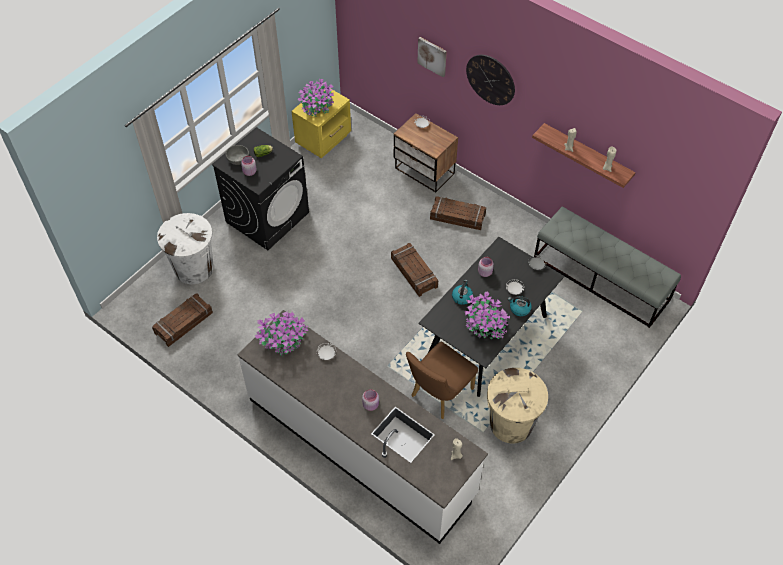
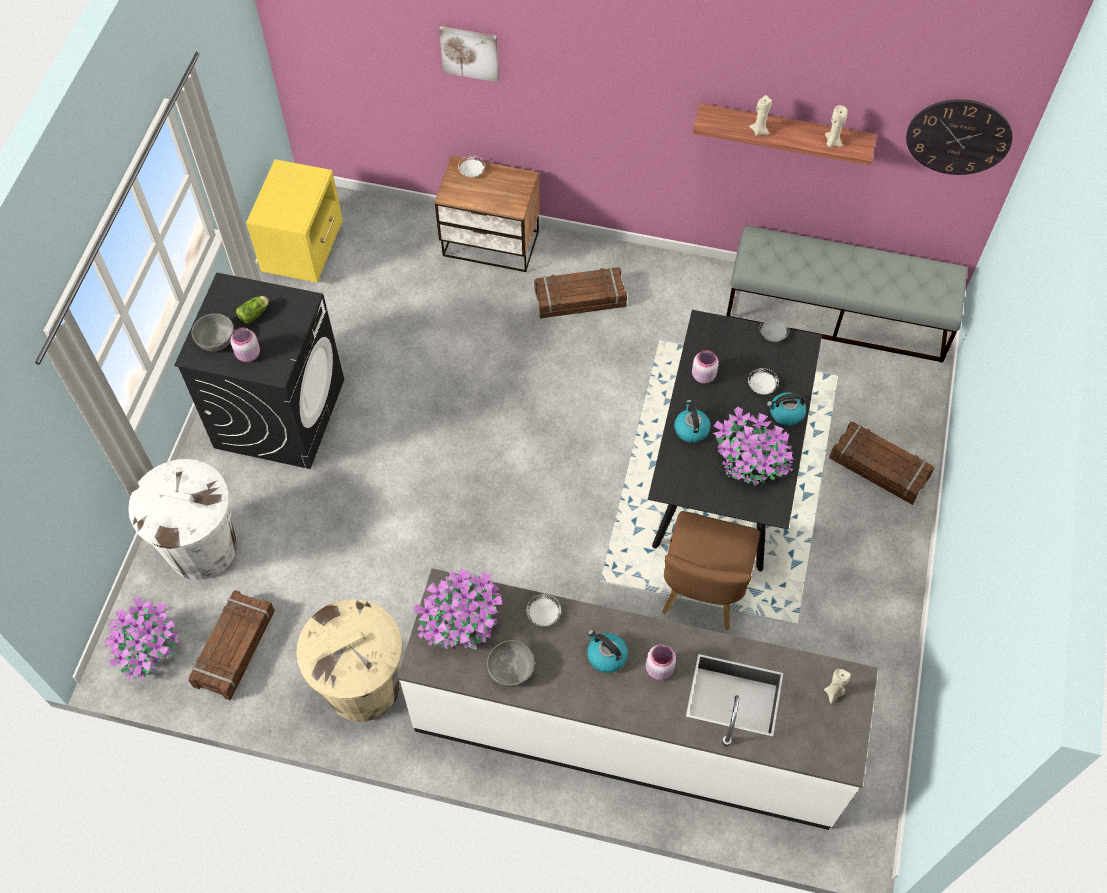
camera: 25 degrees left, 5 degrees up
(295, 374) = (511, 669): none -> grey bowl
(316, 107) = (284, 201): potted plant -> potted plant (148, 648)
(346, 387) = (606, 655): none -> kettle
(414, 272) = (562, 413): crate -> crate (879, 467)
(490, 79) = (589, 60): wall clock -> wall clock (958, 137)
(511, 424) = (831, 593): beige trash can -> beige trash can (363, 686)

